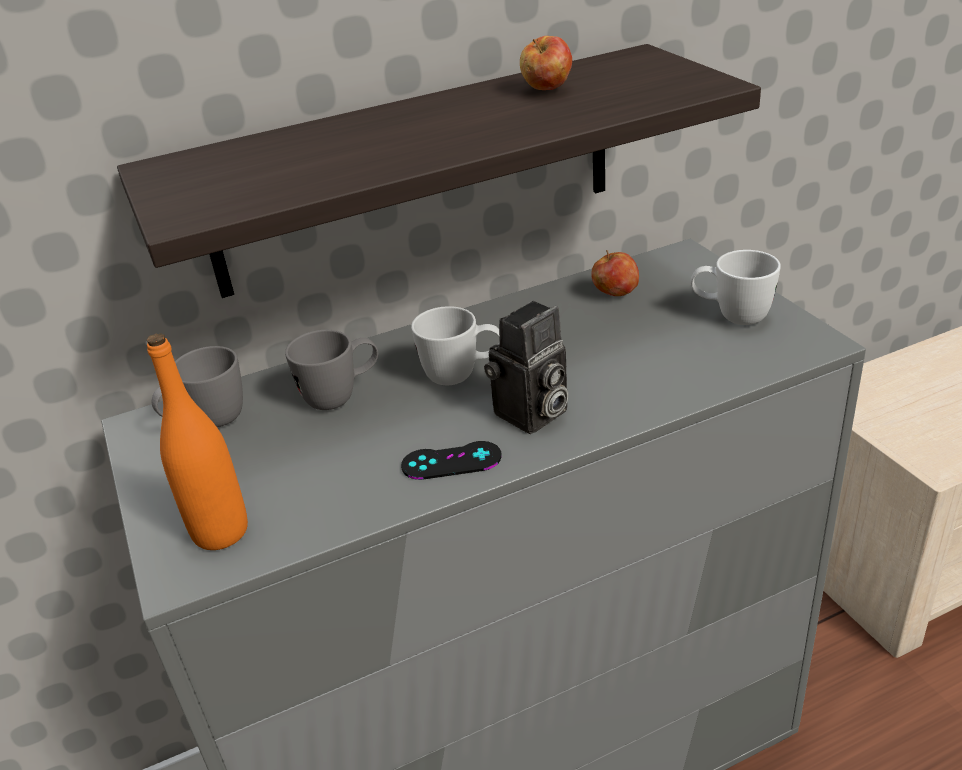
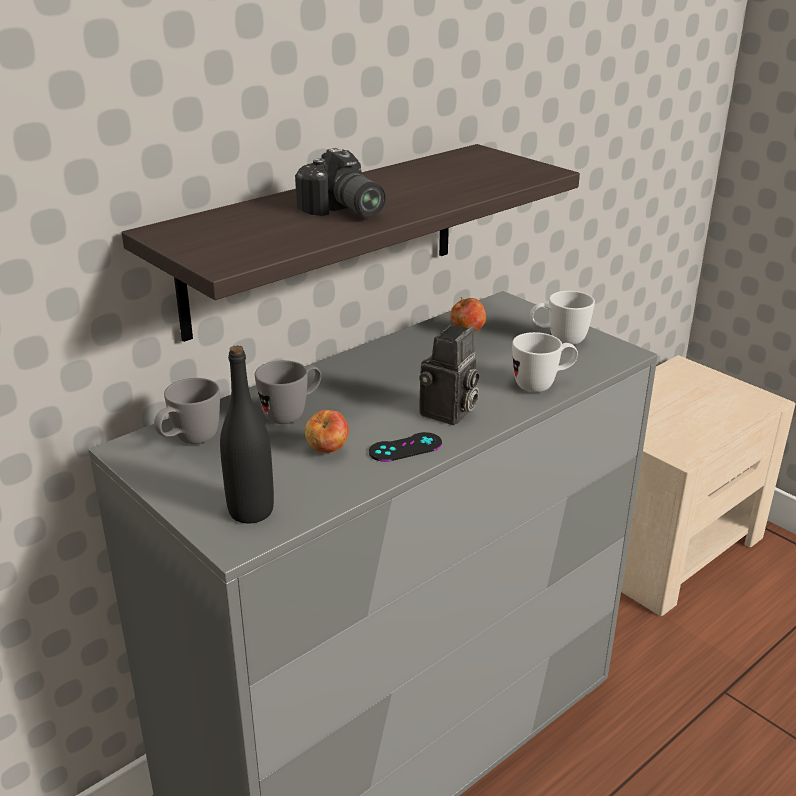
camera: 20 degrees left, 5 degrees down
(220, 532) = (251, 511): orange bottle -> black bottle
(392, 143) = (342, 211): none -> camera
(462, 376) = (381, 393): white mug -> white mug (542, 385)
(547, 90) = (430, 175): apple -> apple (328, 451)

